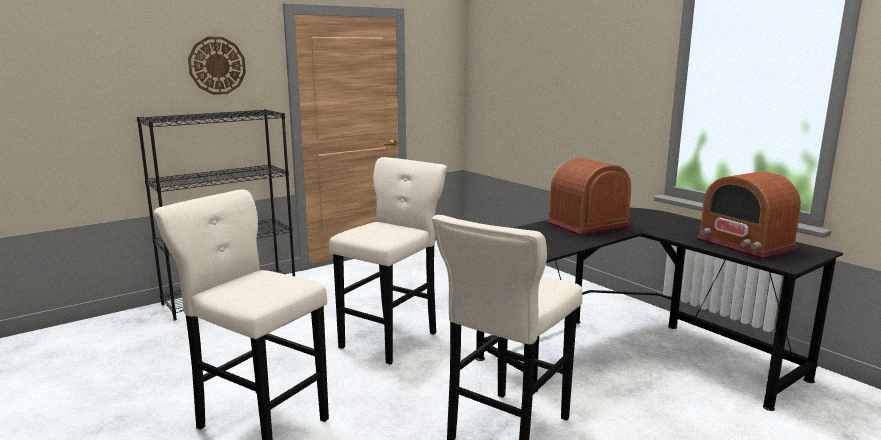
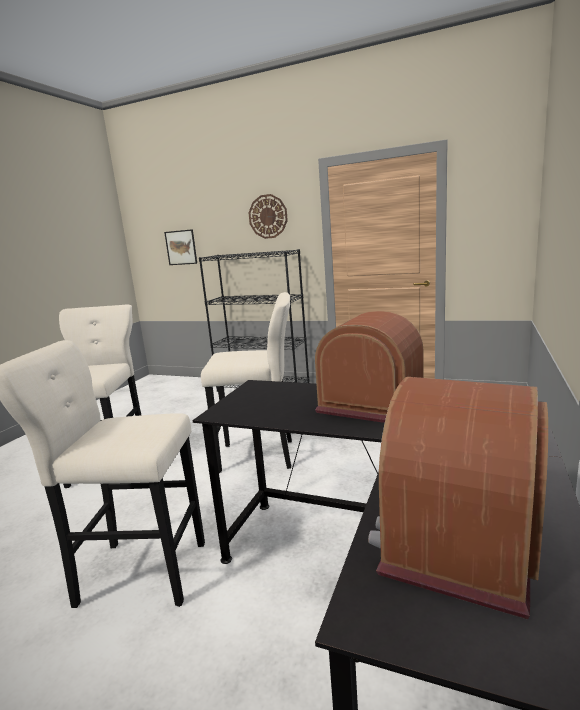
camera: 60 degrees right, 0 degrees up
(53, 105) = (181, 247): none -> picture

